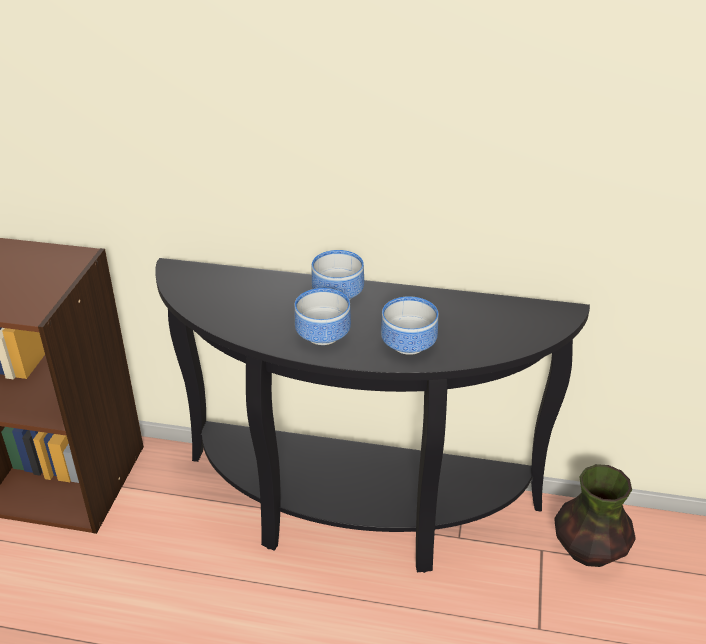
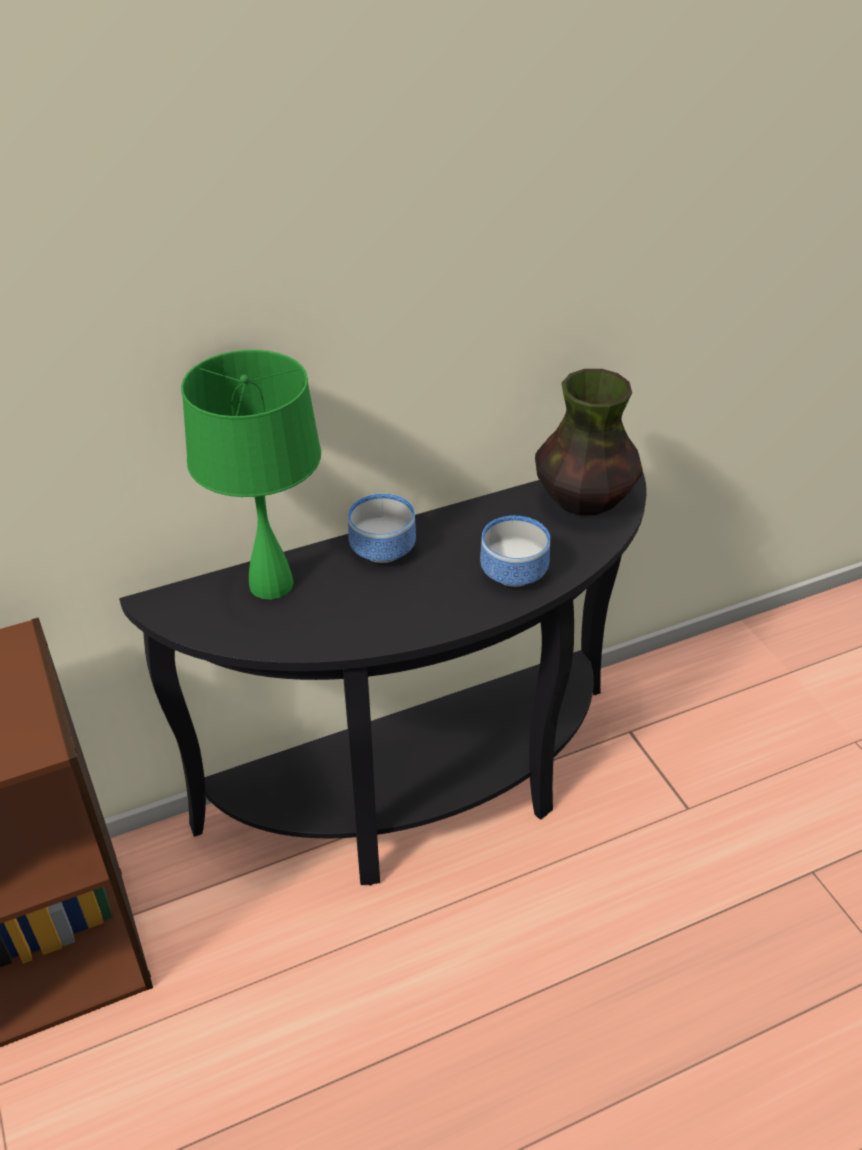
camera: 35 degrees left, 5 degrees up
(248, 286) = (272, 585): none -> green table lamp
(323, 336) = (420, 606): bowl -> none
(589, 550) = (669, 708): vase -> vase (584, 500)

